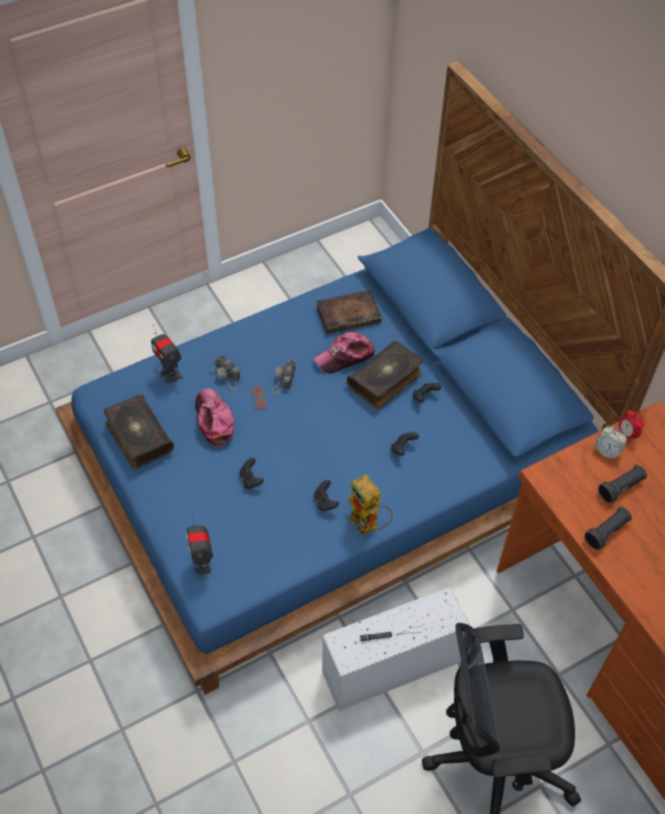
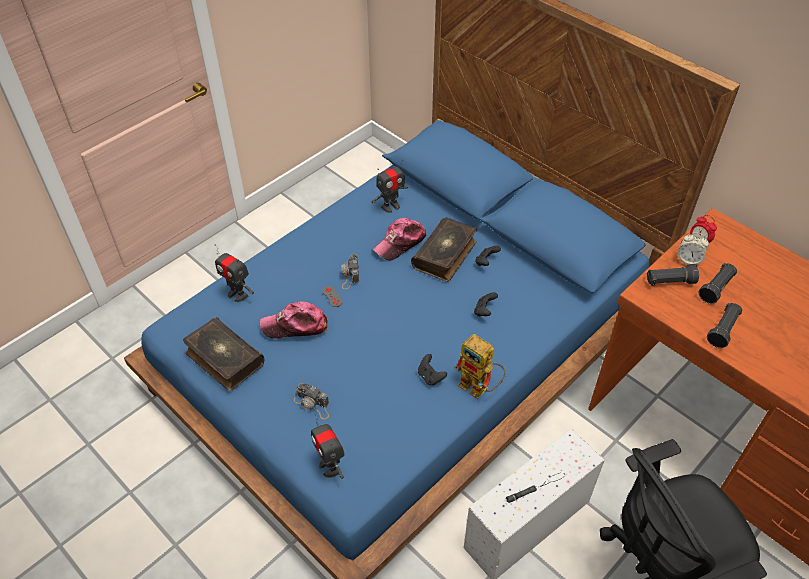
camera: 15 degrees left, 5 degrees down
(214, 420) = (295, 326): cap -> cap turned 60 degrees counterclockwise
(226, 376) = (294, 284): camera -> camera (313, 404)
(251, 480) = (350, 373): black game controller -> none
(350, 314) = (390, 206): book -> toy robot
(576, 469) = (669, 282): none -> black flashlight

